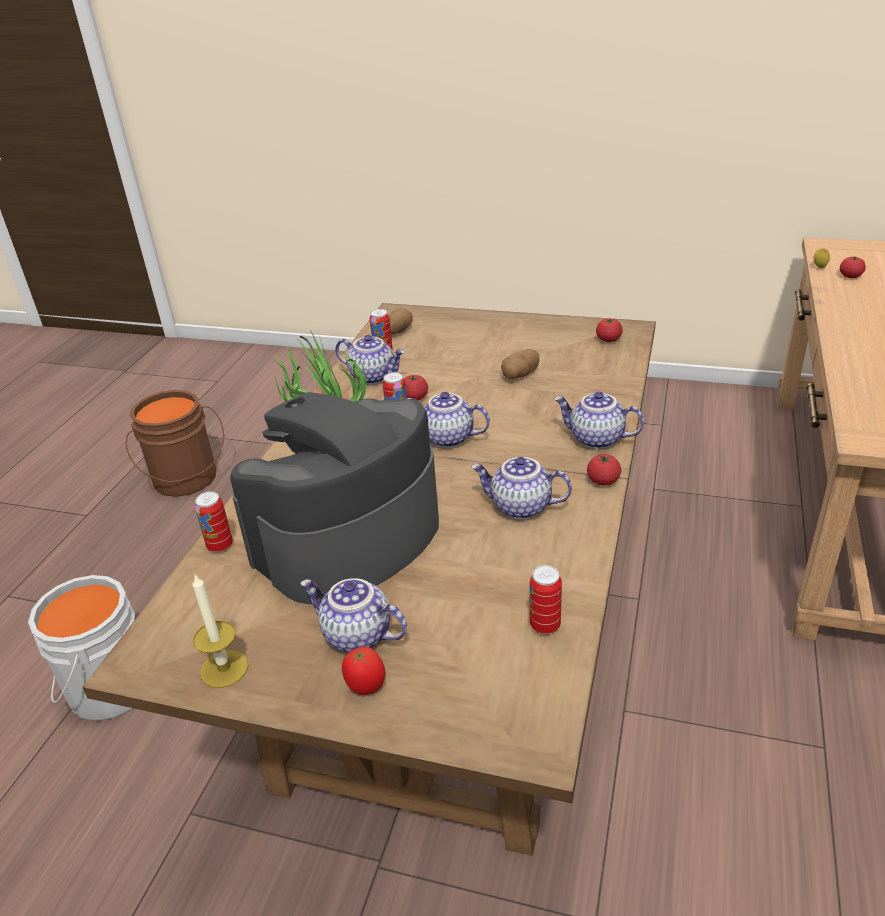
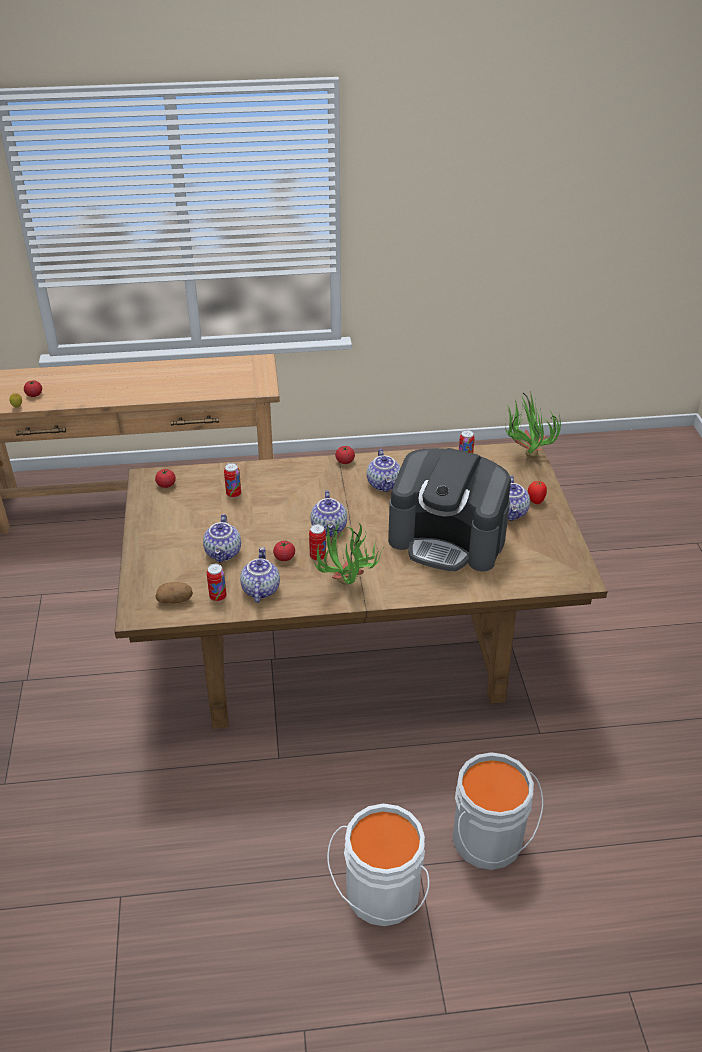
camera: 115 degrees left, 5 degrees up
(138, 584) = (380, 896): none -> white bucket
(186, 480) = (211, 956): brown bucket -> none
(220, 546) = (486, 587): can -> can (233, 494)
(224, 669) = (560, 547): candle -> none
(520, 375) = (233, 515): potato -> none
(521, 731) = (524, 455): none -> potted plant
(596, 439) = (304, 470): teapot -> teapot (224, 553)

